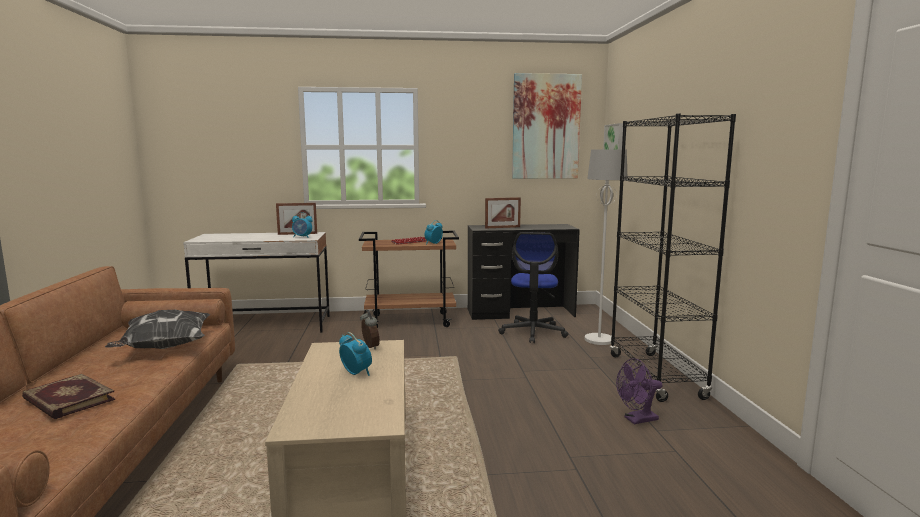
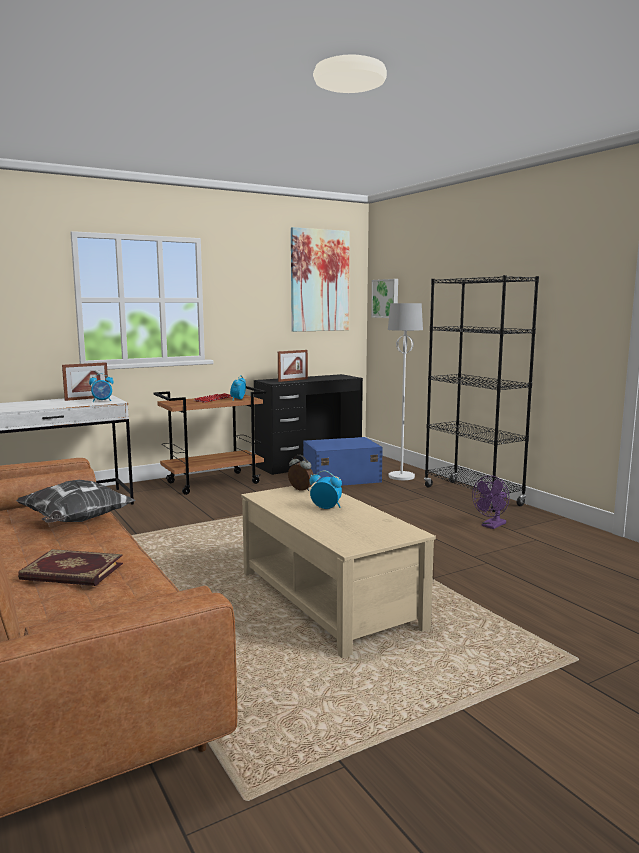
camera: 25 degrees left, 0 degrees up
(533, 332) = (340, 478): office chair -> blue storage box

